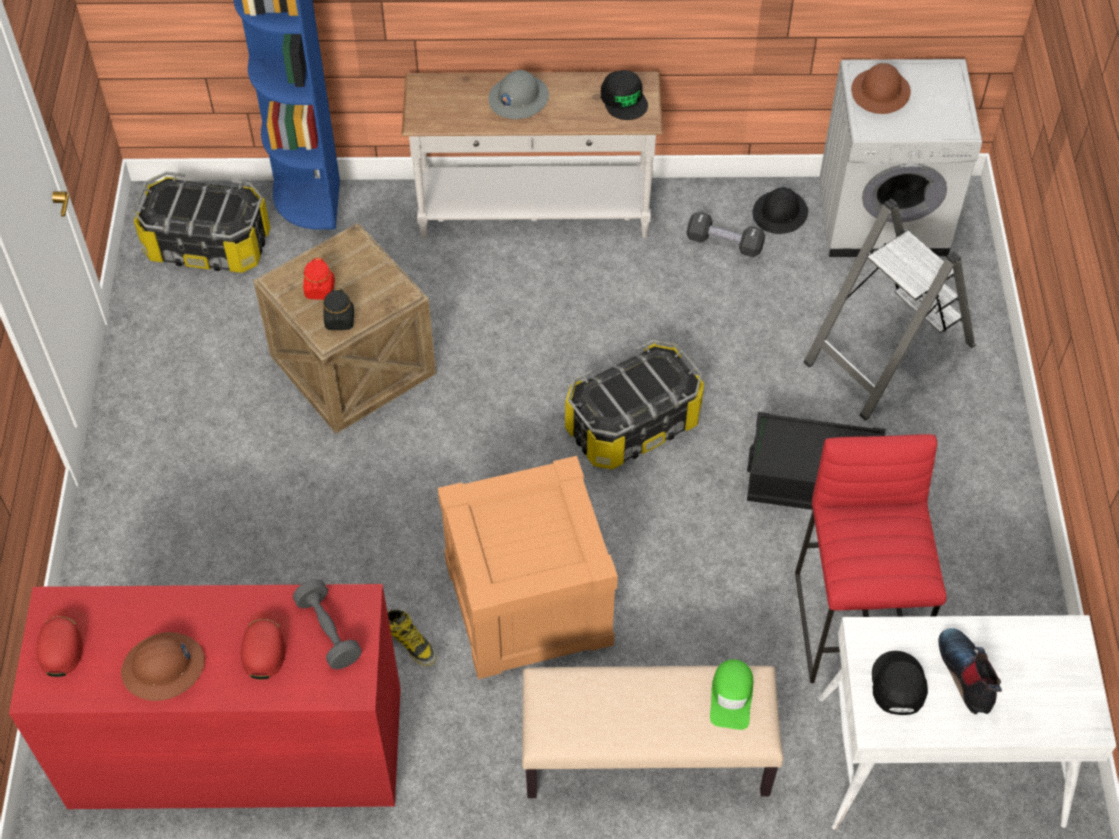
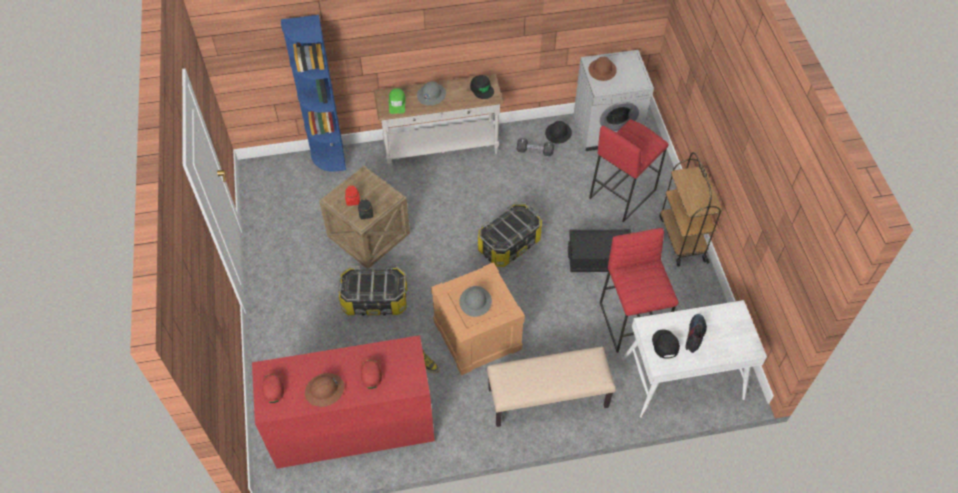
camera: 10 degrees left, 0 degrees up
(208, 245) = (283, 186): storage box -> storage box (375, 300)
(328, 632) = (399, 361): grey dumbbell -> none
(522, 532) = (475, 302): none -> grey hard hat
(731, 697) = (587, 363): green cap -> green cap (397, 103)
(887, 354) = (622, 193): grey step ladder -> red stool
(967, 675) = (695, 335): boot -> boot turned 45 degrees clockwise
(997, 464) = (682, 238): none -> brown cart

